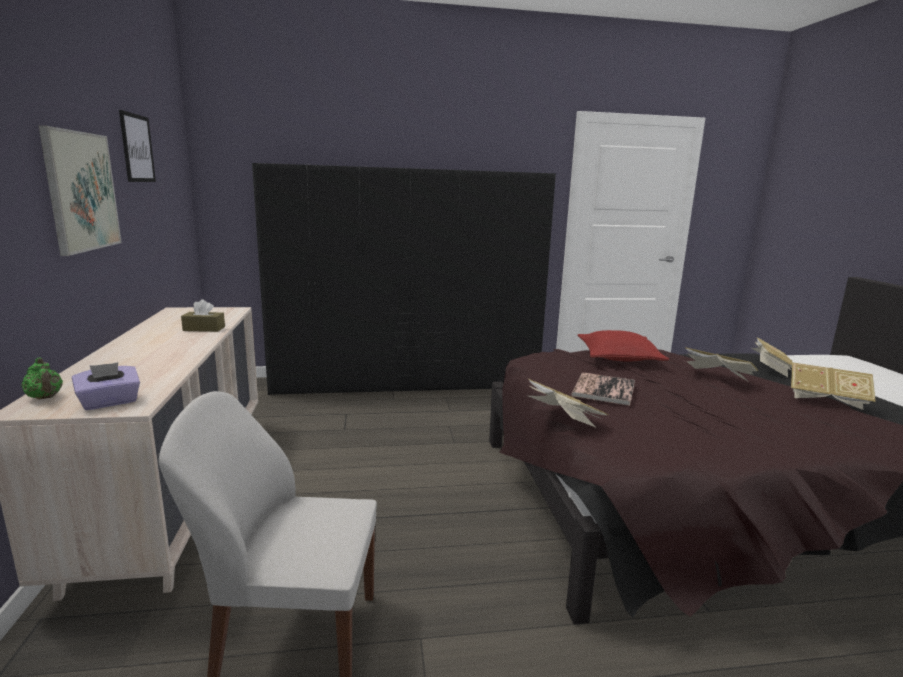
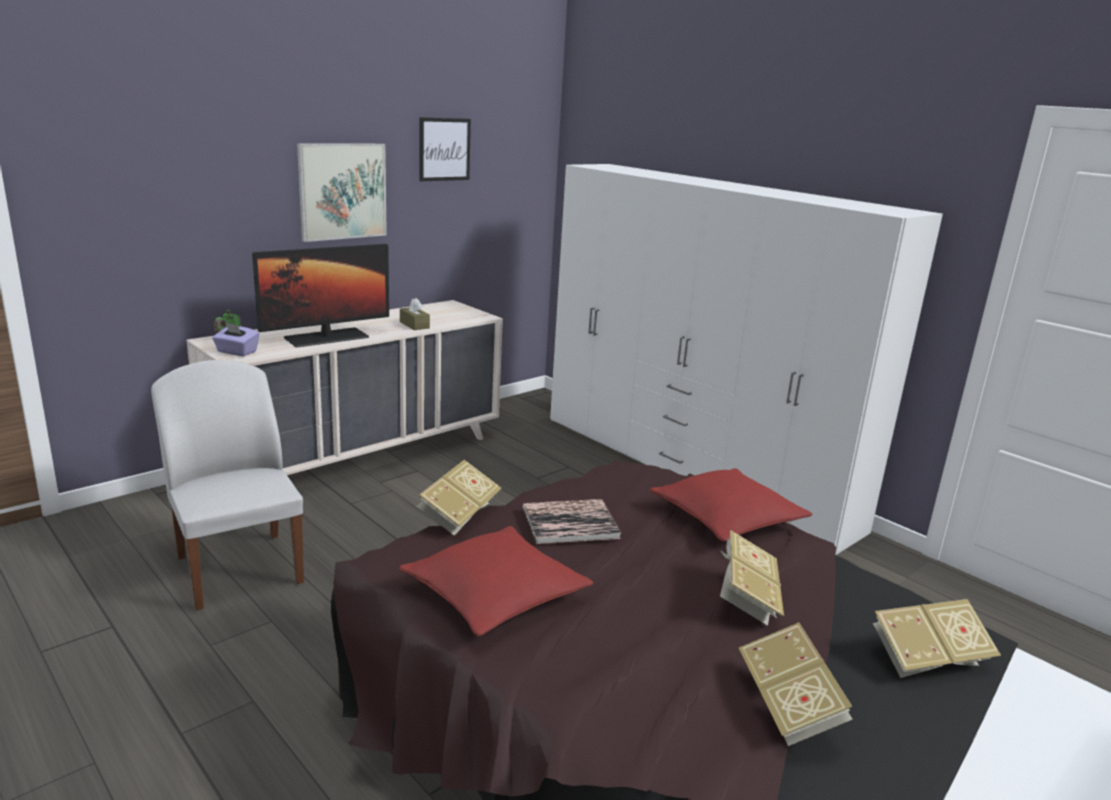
camera: 55 degrees right, 5 degrees up
(161, 360) = (327, 338): none -> monitor
(406, 383) = (690, 470): black wardrobe -> white wardrobe
(692, 435) = (495, 594): none -> red pillow

